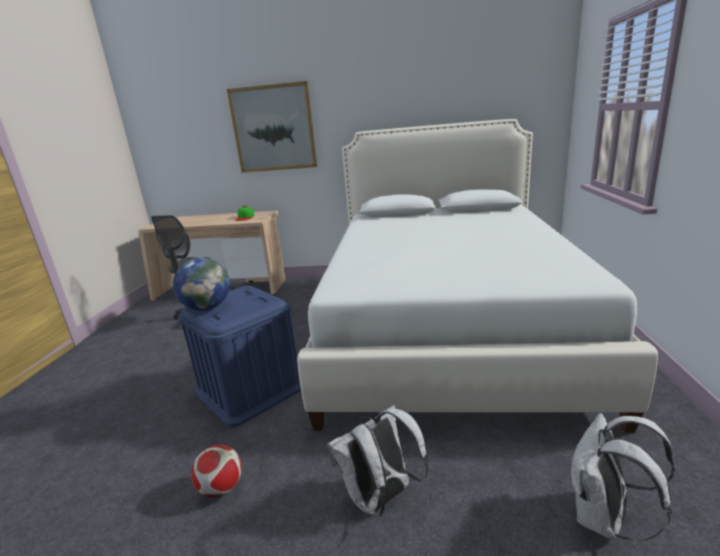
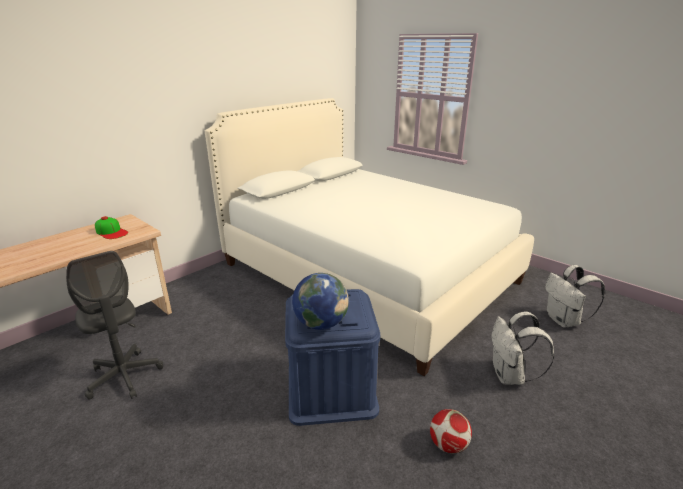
camera: 55 degrees left, 5 degrees up
(273, 128) = (113, 111): picture -> none

